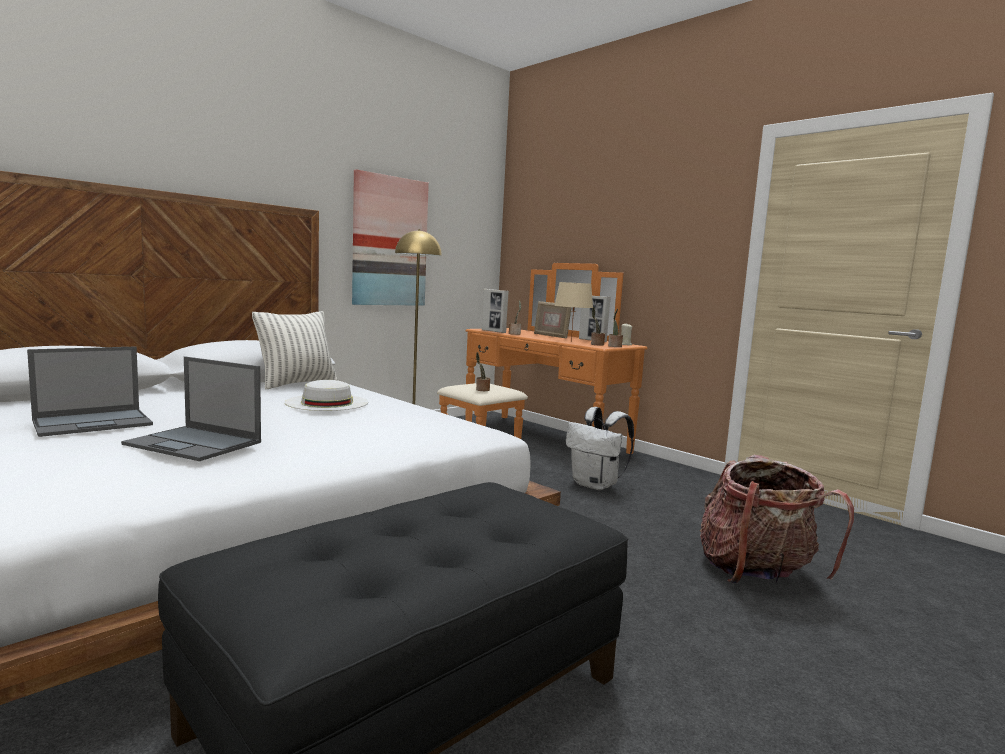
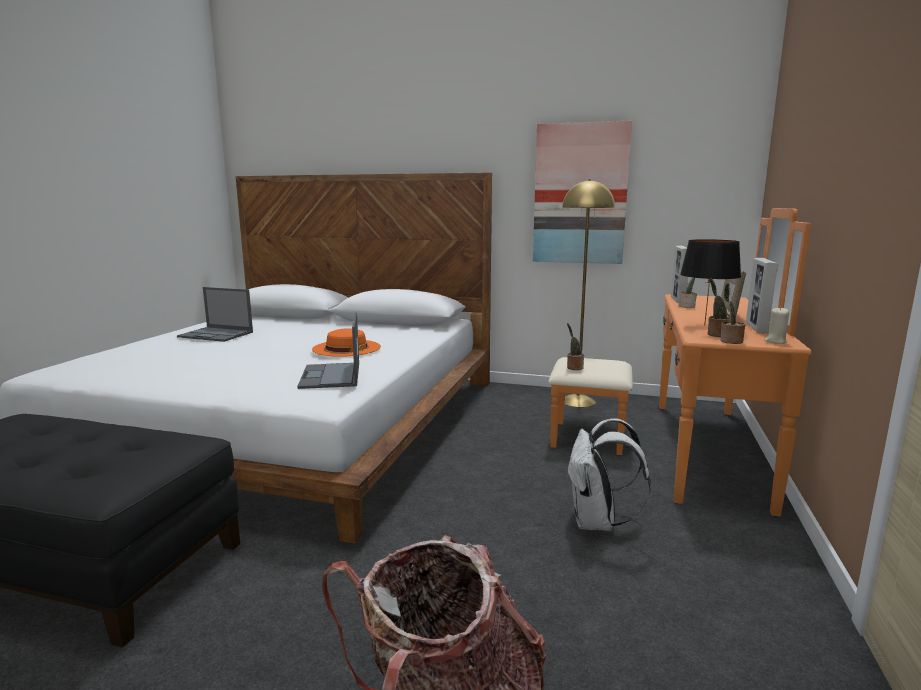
camera: 60 degrees right, 5 degrees up
(195, 443) = (183, 356): laptop -> laptop (331, 376)
(297, 384) = (403, 330): pillow -> none
(327, 402) = (346, 348): white hat -> orange hat
(571, 341) = (705, 325): beige table lamp -> black table lamp

